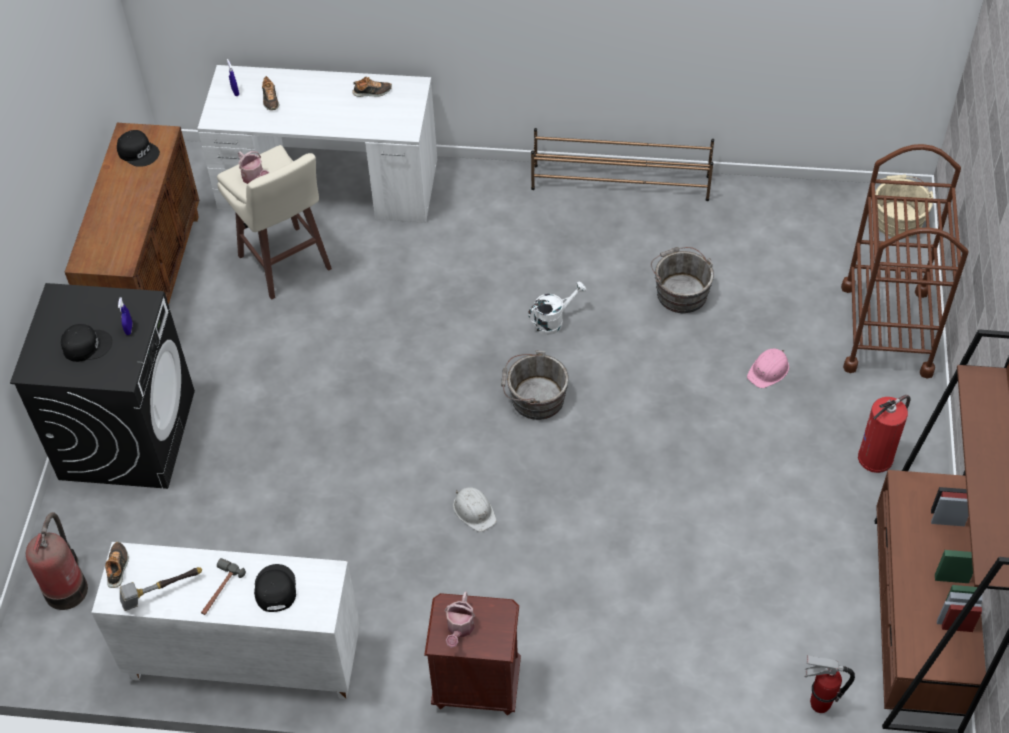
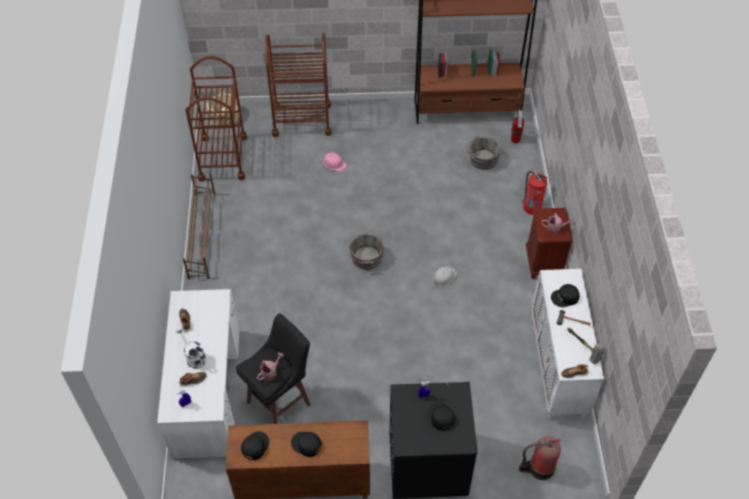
camera: 100 degrees left, 0 degrees up
(120, 205) = (306, 444): none -> black cap
(285, 265) = (280, 403): beige stool -> black stool
(553, 320) = (311, 256): white watering can -> white watering can (194, 357)
(680, 291) = (284, 202): grey bucket -> grey bucket (482, 160)
(791, 212) = (223, 158): none -> brown cart
(876, 457) = (381, 123): fire extinguisher -> fire extinguisher (531, 207)

